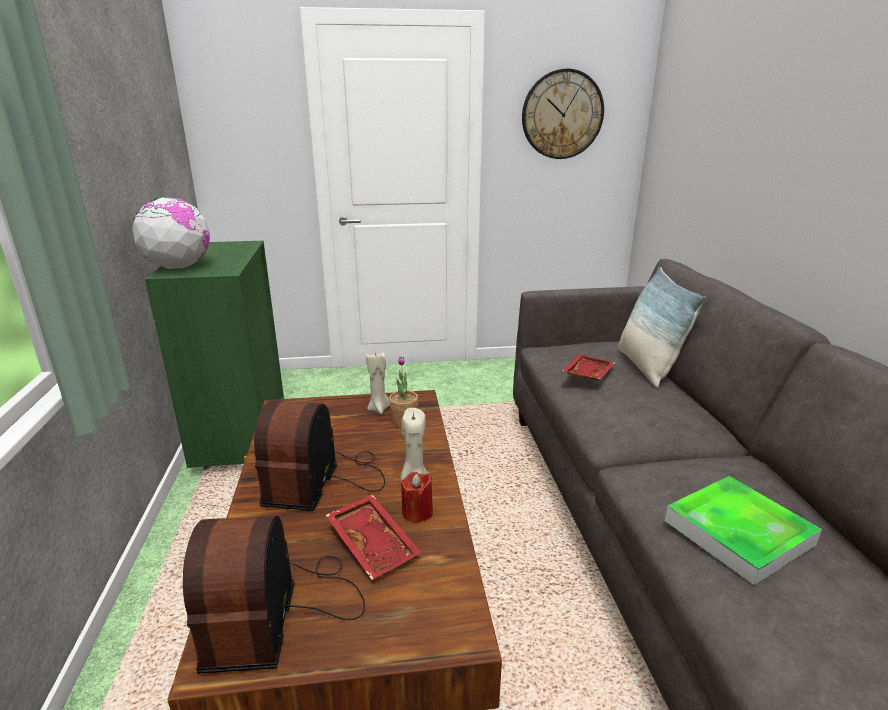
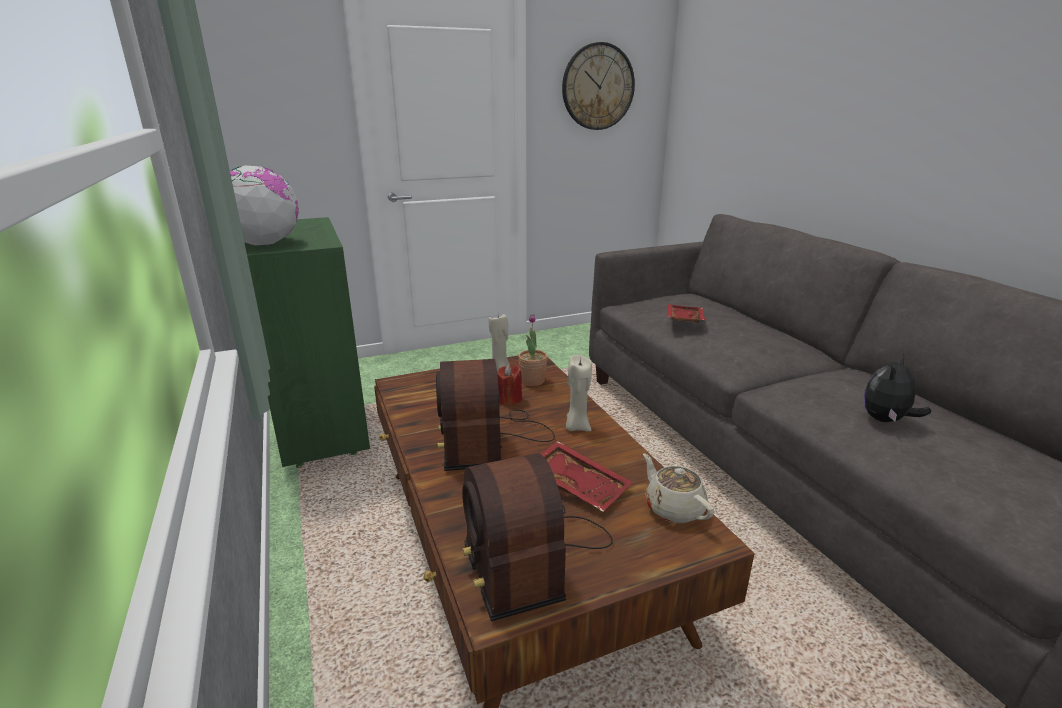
camera: 15 degrees left, 0 degrees up
(417, 512) = (600, 453): red candle -> red candle (509, 399)
(449, 589) = (673, 508): none -> beige teapot
(647, 367) = (726, 310): pillow -> none
(738, 532) = (886, 420): tray -> plush toy

